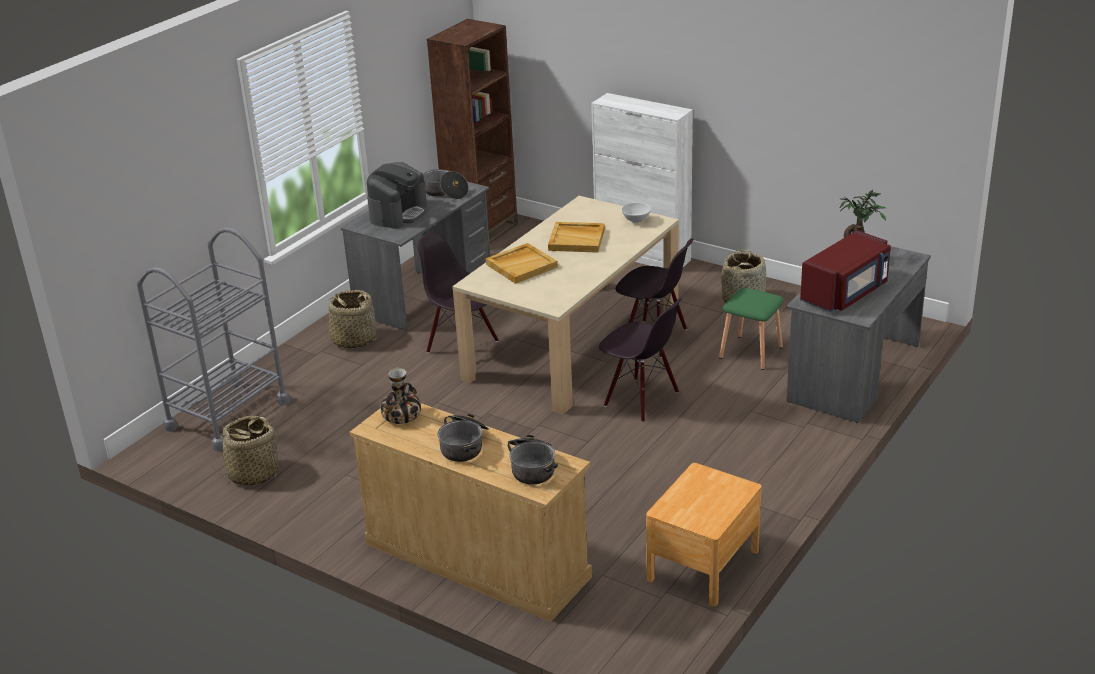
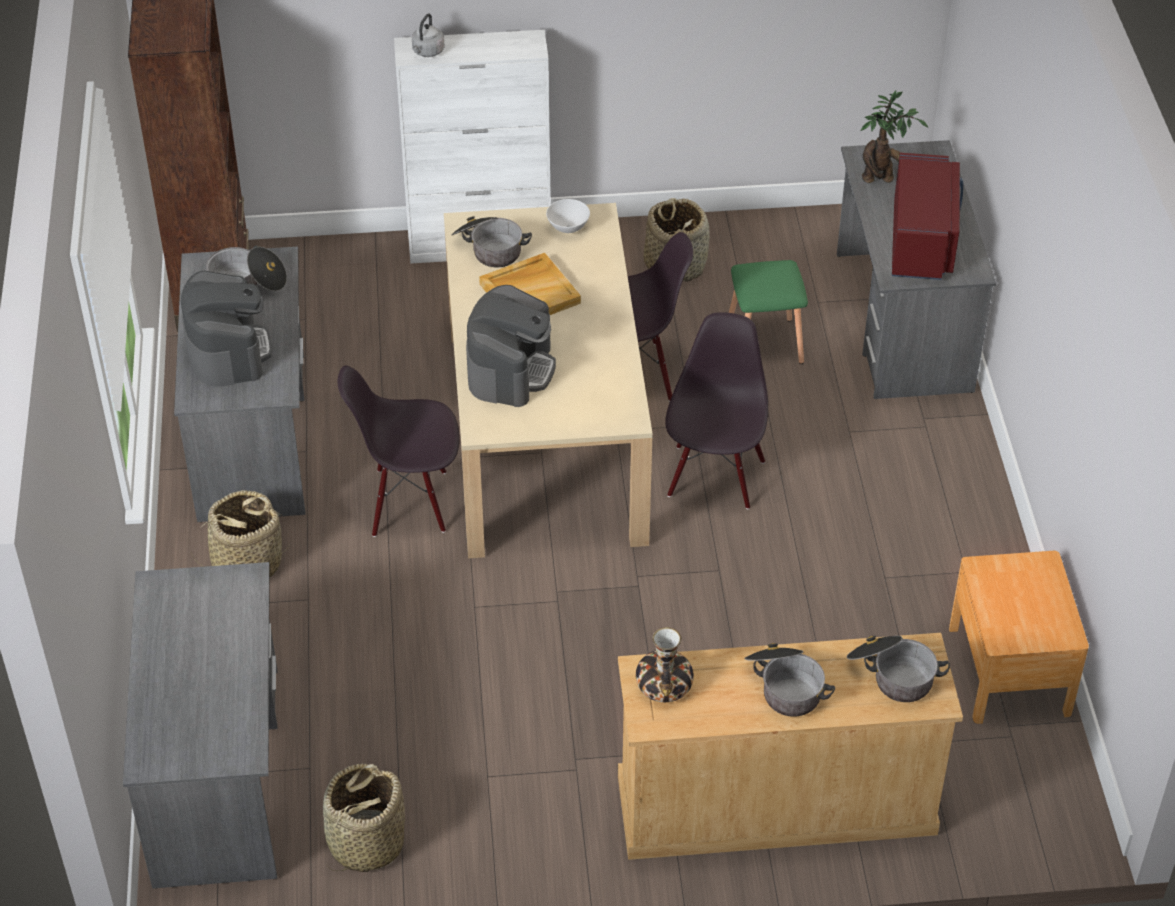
camera: 40 degrees left, 15 degrees up
(228, 415) = (218, 775): grey cart -> grey desk
(521, 265) = (510, 369): beige tray -> coffee machine
(581, 216) = (489, 249): none -> cooking pot
(615, 102) = (427, 52): none -> grey kettle
(641, 399) = (714, 477): black chair -> black chair turned 75 degrees counterclockwise

